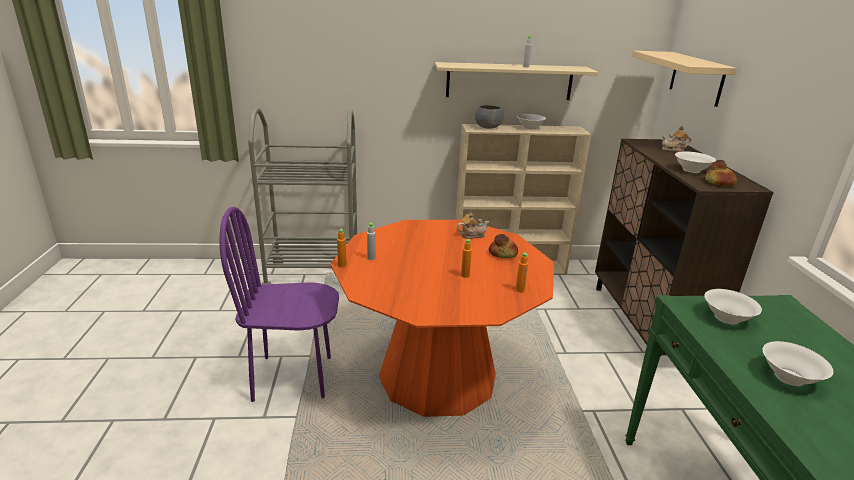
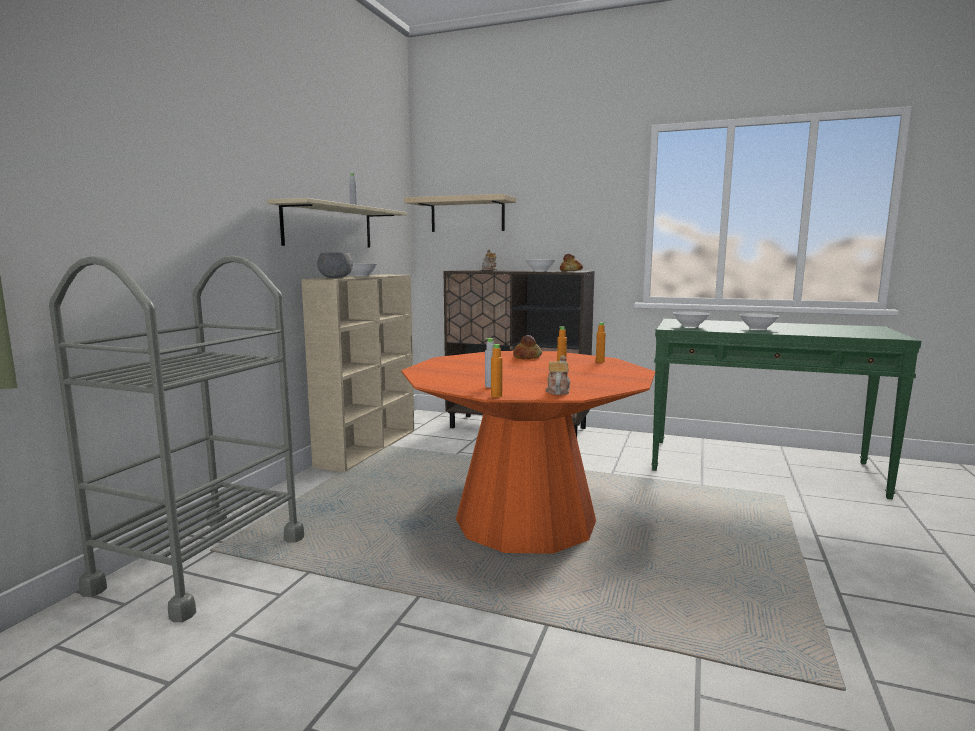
camera: 65 degrees left, 15 degrees down
(293, 377) = (459, 618): purple chair -> none
(472, 235) = (475, 359): teapot -> teapot (558, 391)

